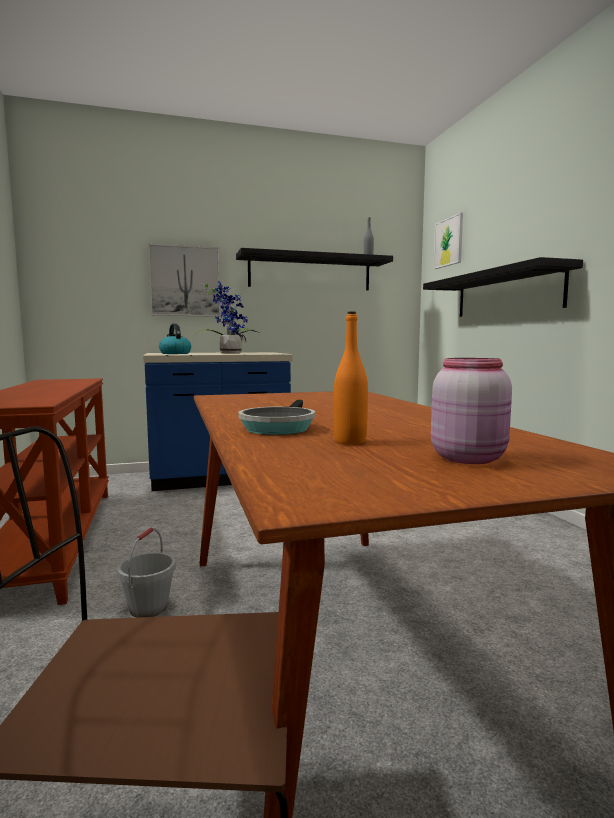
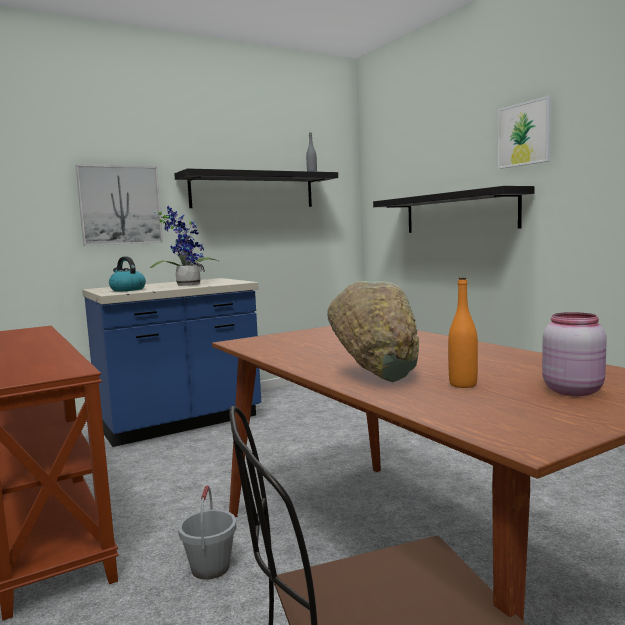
camera: 15 degrees left, 0 degrees up
(278, 427) = (377, 376): frying pan -> green bowl
(448, 242) = (391, 158): picture -> picture (524, 134)

